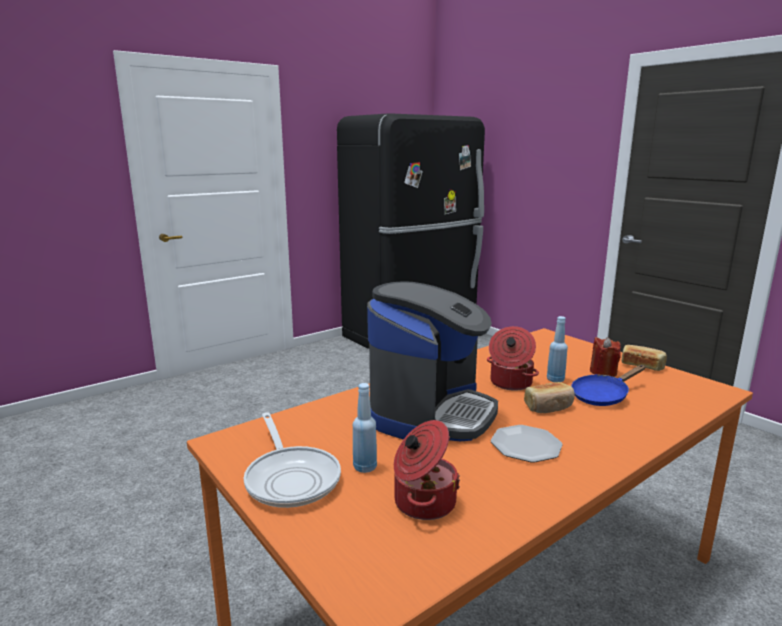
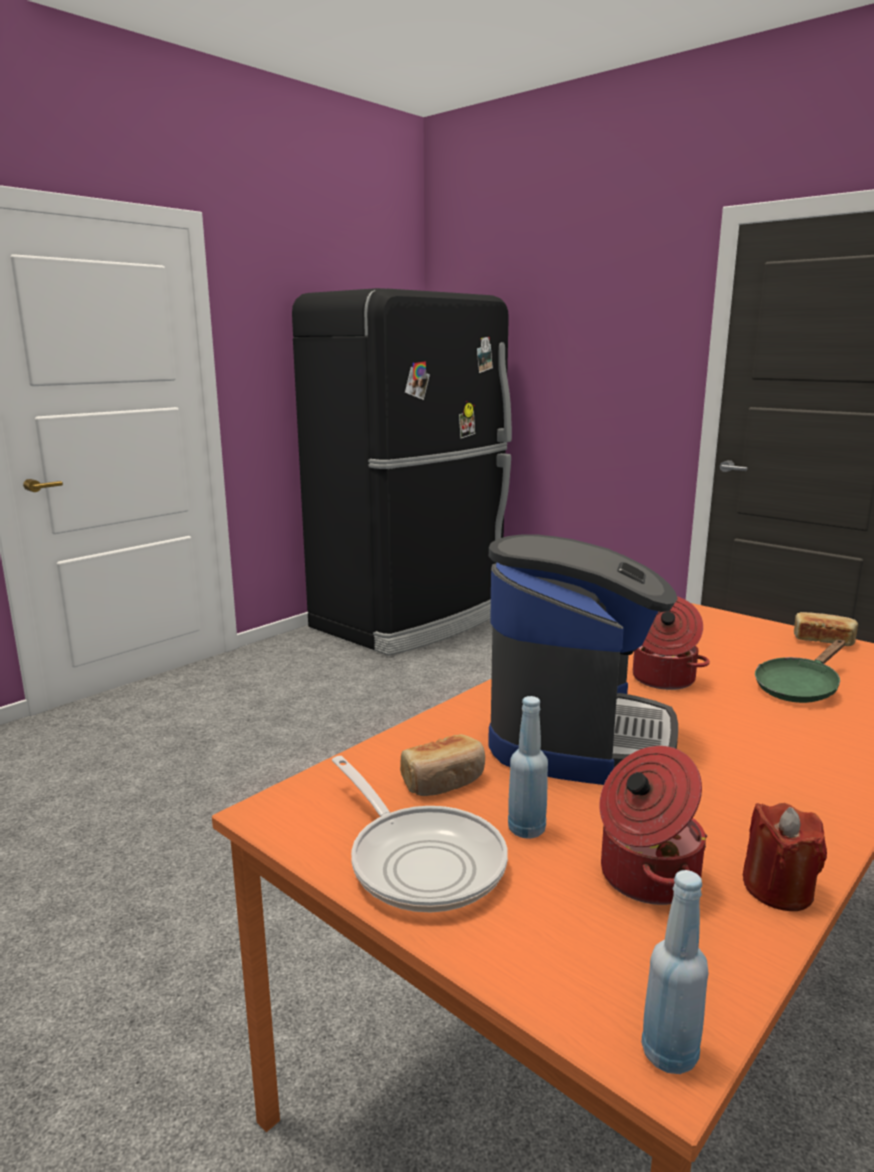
camera: 10 degrees left, 0 degrees up
(526, 445) = (740, 771): plate -> none
(549, 407) = (737, 710): bread -> bread (444, 781)
(555, 379) = (721, 669): blue bottle -> blue bottle (669, 1053)
(603, 372) = (778, 653): red candle -> red candle (778, 889)
(603, 396) = (799, 688): blue frying pan -> green frying pan

